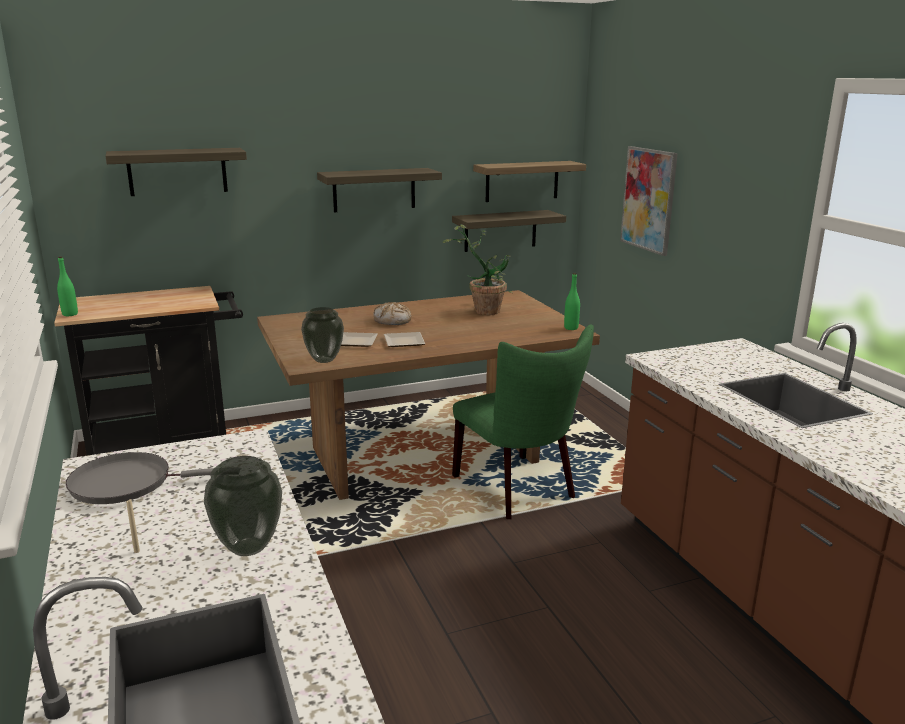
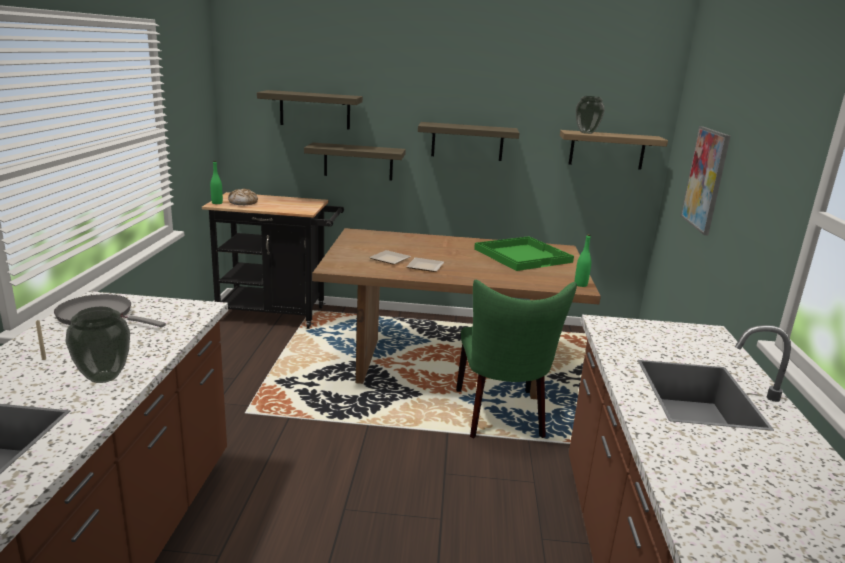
camera: 25 degrees right, 0 degrees up
(323, 360) = (349, 267): vase -> vase (586, 133)
(393, 321) = (437, 250): bread -> bread (243, 202)
(484, 309) = (522, 255): potted plant -> green tray
(500, 230) = (580, 191): shelf -> shelf (358, 161)

